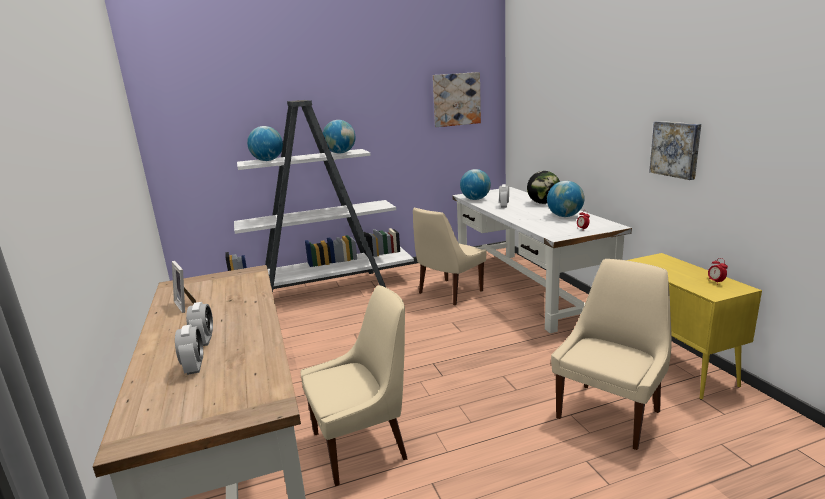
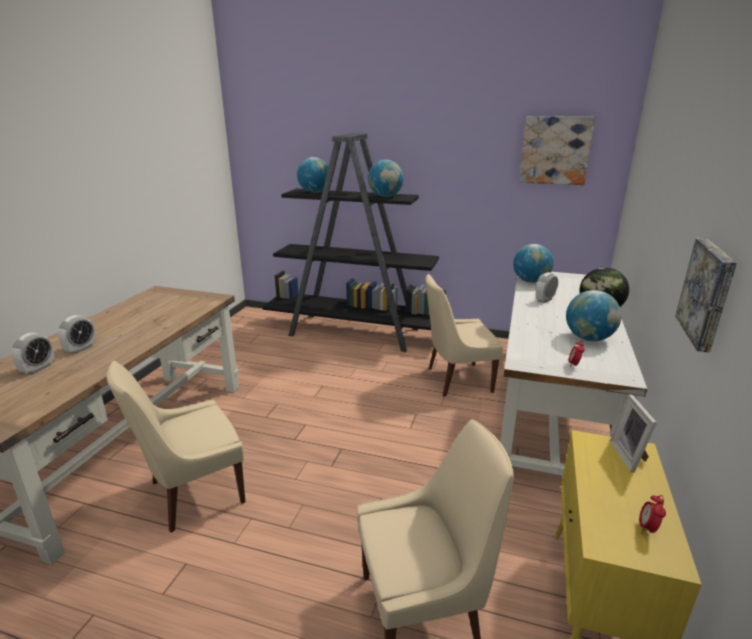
camera: 35 degrees right, 5 degrees up
(186, 305) = (130, 312): picture frame -> picture frame (630, 456)
(325, 290) = (356, 333): white bookcase -> black bookcase
(363, 444) = (193, 493): beige chair -> beige chair turned 135 degrees clockwise

